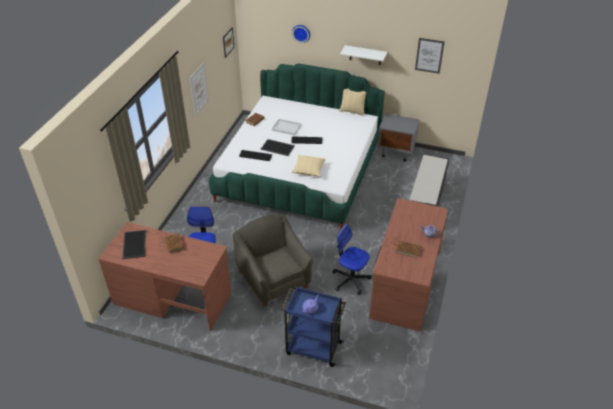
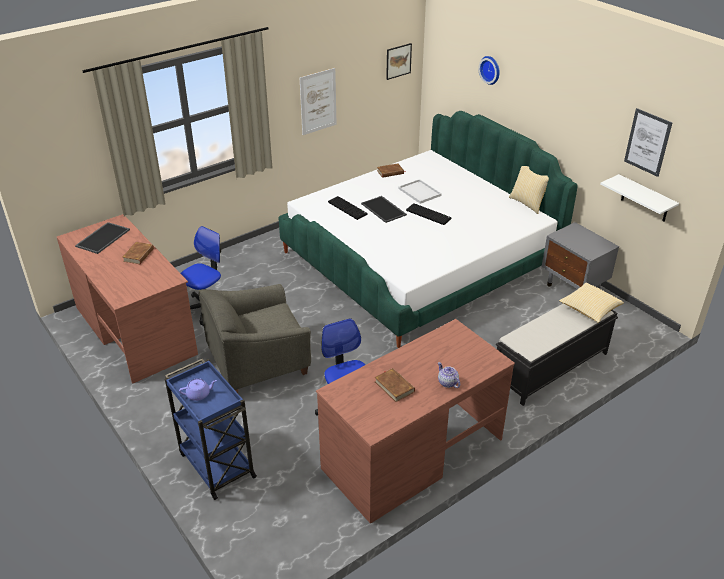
camera: 35 degrees right, 5 degrees down
(274, 279) = (258, 363): grey armchair -> grey armchair turned 120 degrees counterclockwise
(308, 170) = (392, 247): pillow -> pillow (589, 309)
(365, 55) = (562, 121): white shelf -> white shelf (645, 199)

